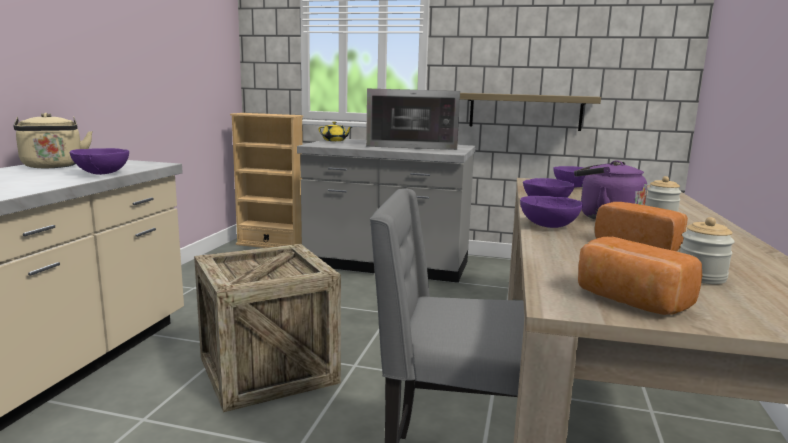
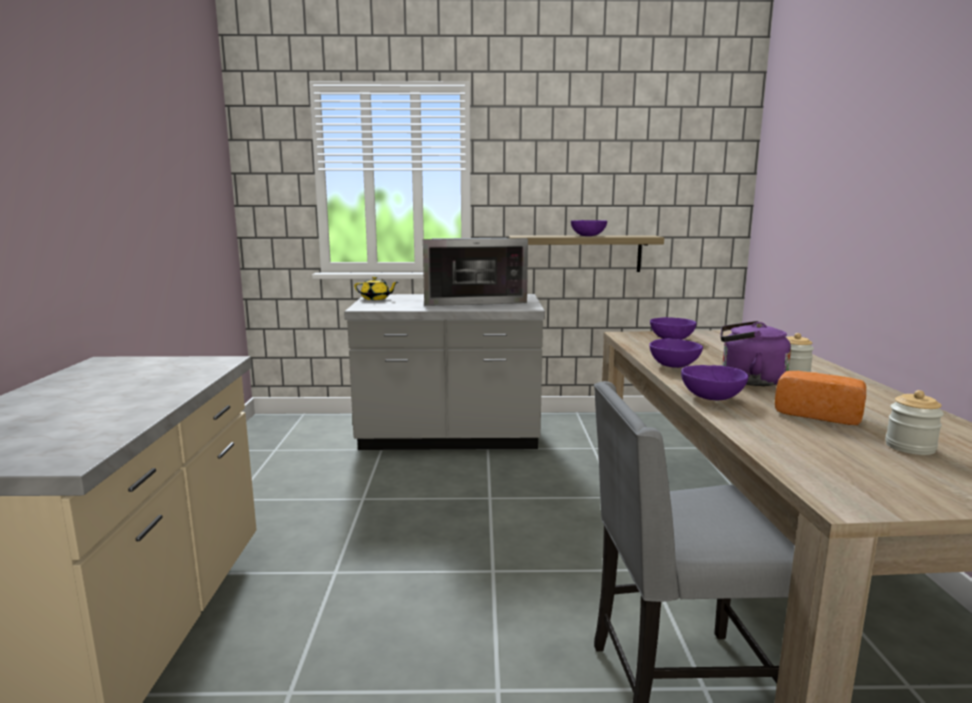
camera: 15 degrees left, 0 degrees up
(53, 166) = (89, 380): beige kettle -> none
(102, 174) = (177, 386): purple bowl -> purple bowl (588, 236)
(267, 370) = (399, 595): crate -> none
(270, 245) = (295, 427): beige bookcase -> none
(629, 301) = (890, 488): bread -> none

